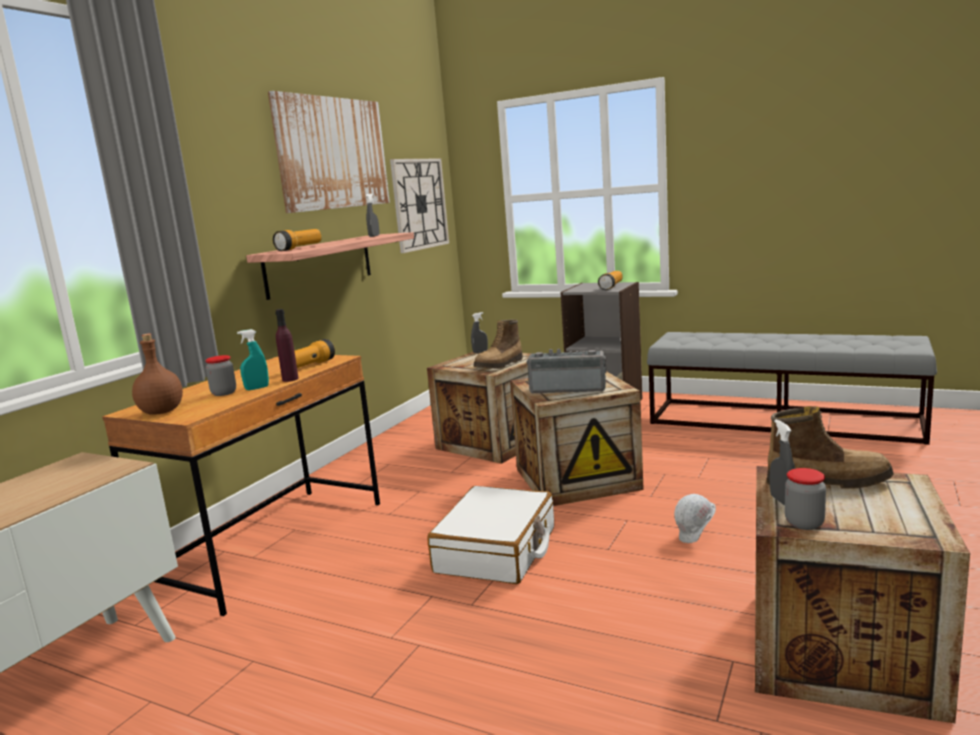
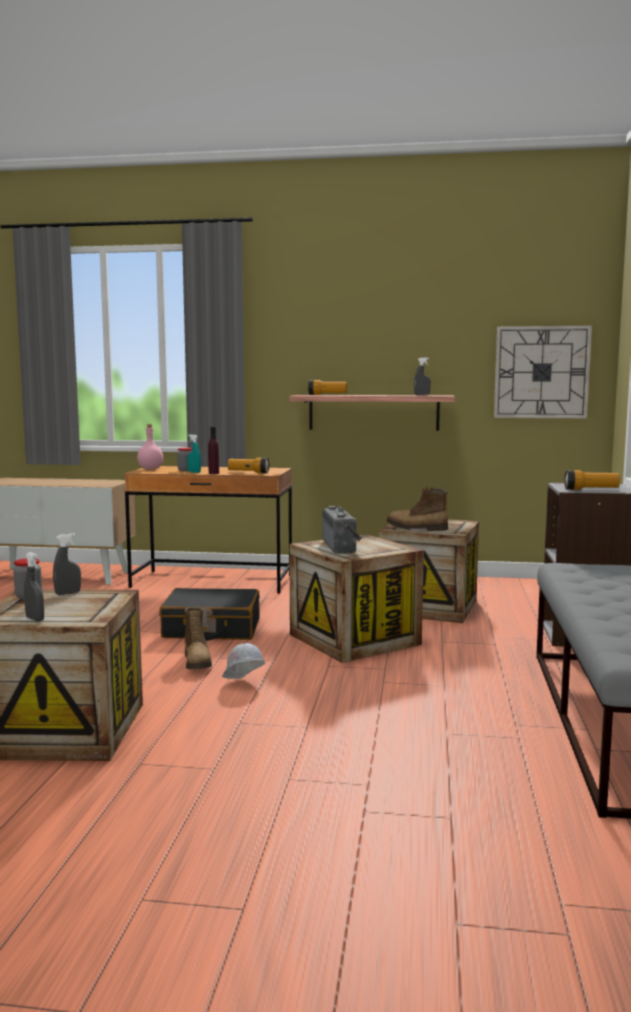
camera: 70 degrees right, 5 degrees down
(162, 412) = (150, 469): brown bottle -> pink bottle
(333, 153) = (411, 322): picture -> none
(480, 352) = (463, 521): grey spray bottle -> grey spray bottle (35, 619)
(497, 551) = (211, 629): white suitcase -> black suitcase
(827, 482) = (97, 603): boot -> boot (198, 662)

